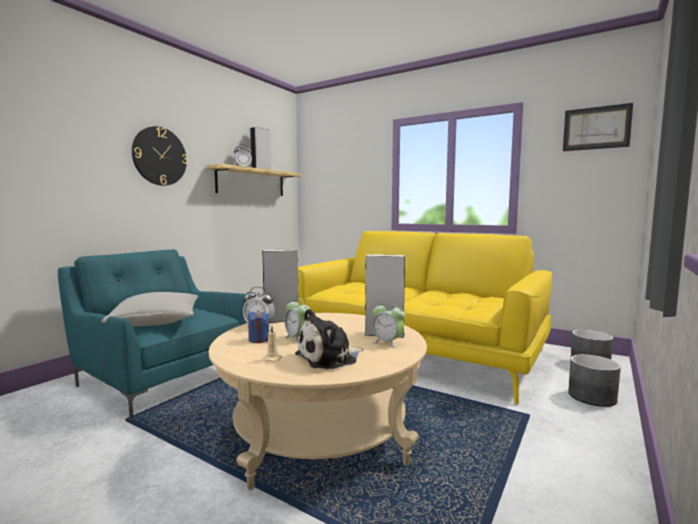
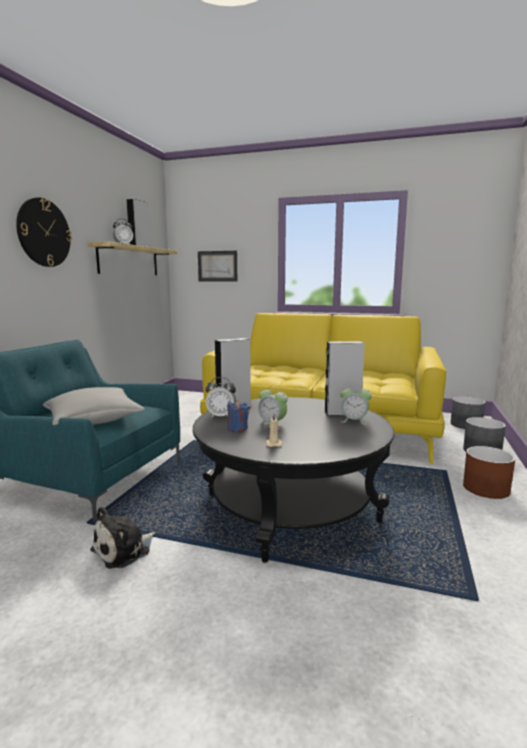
camera: 15 degrees left, 5 degrees up
(321, 433) = (290, 508): beige coffee table -> black coffee table
(329, 358) = (322, 438): plush toy -> plush toy (124, 550)
(569, 444) = (486, 489): none -> brown planter
(596, 128) = (470, 219): picture -> picture (217, 266)

